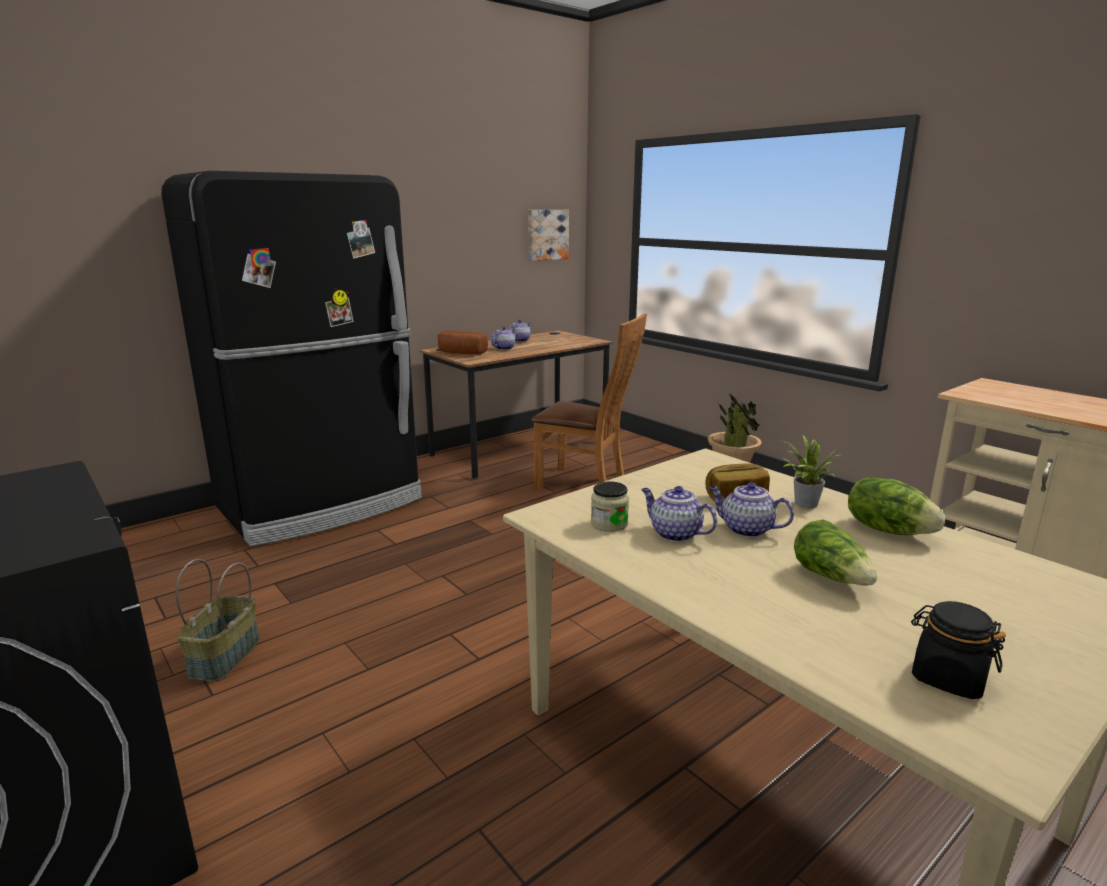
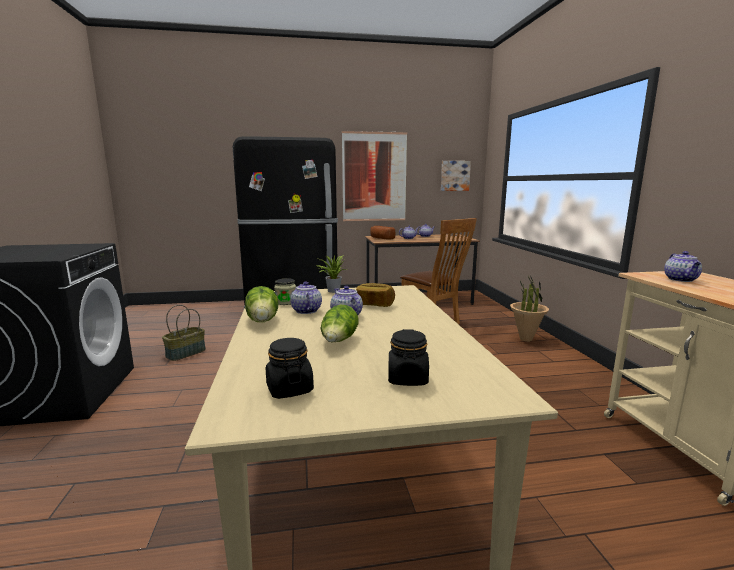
camera: 30 degrees right, 5 degrees down
(427, 241) = (374, 177): none -> picture
(803, 504) = (407, 313): potted plant -> potted plant (332, 290)
(888, 530) = (429, 332): lettuce -> lettuce (263, 320)
(1008, 396) = (681, 280): none -> teapot
(1013, 611) = (407, 379): none -> black jar

